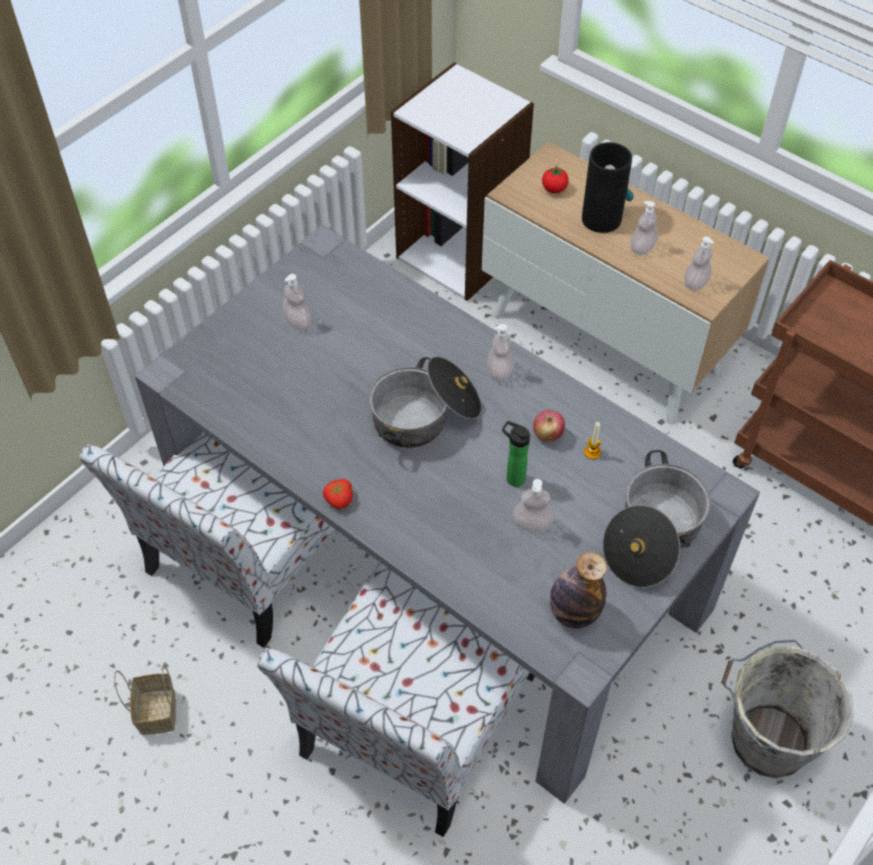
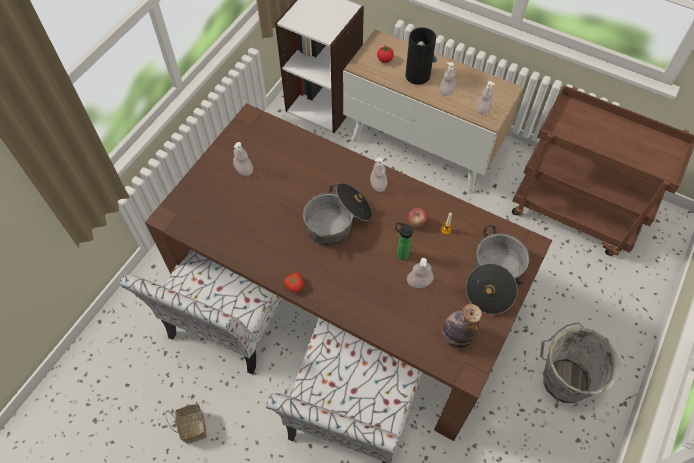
camera: 10 degrees left, 5 degrees up
(436, 554) = (346, 297): grey dining table -> brown dining table

